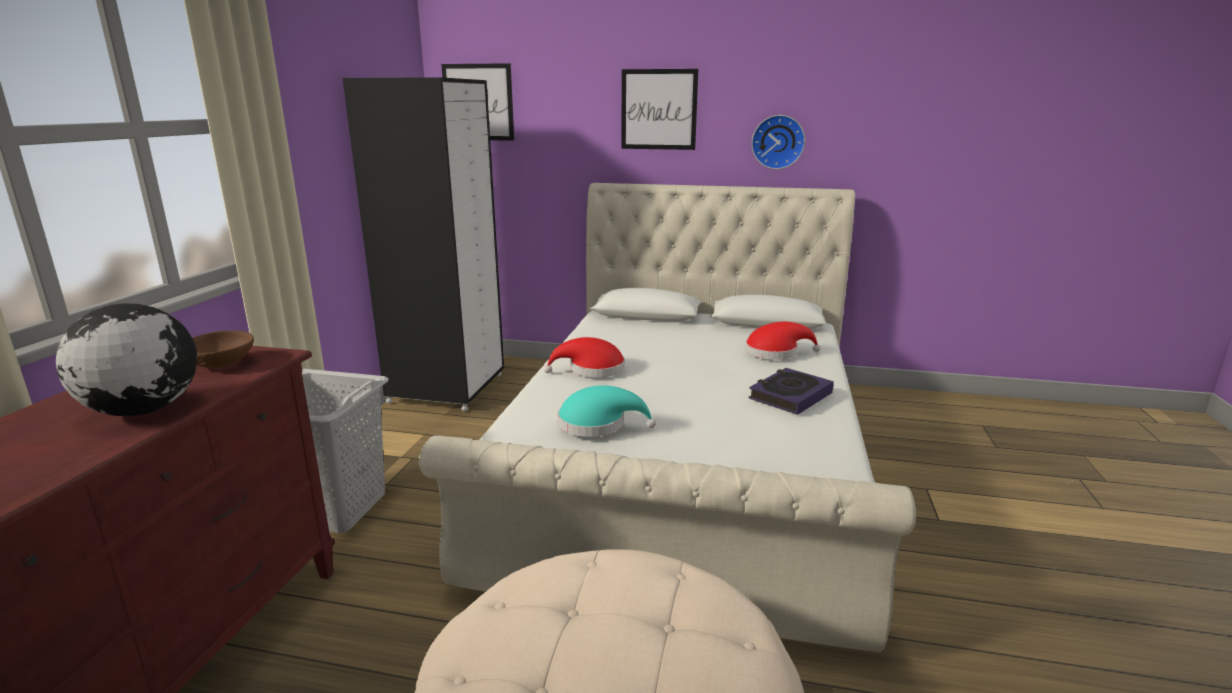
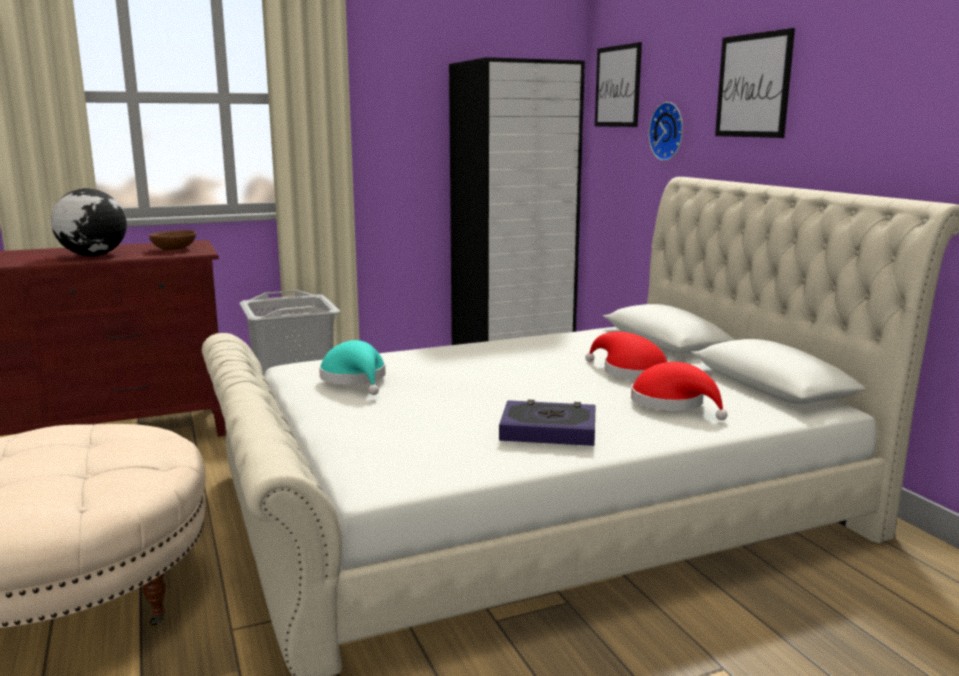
camera: 55 degrees right, 5 degrees down
(592, 369) = (474, 355): red hat -> red hat (630, 372)
(778, 142) = (877, 126): wall clock -> wall clock (669, 131)

